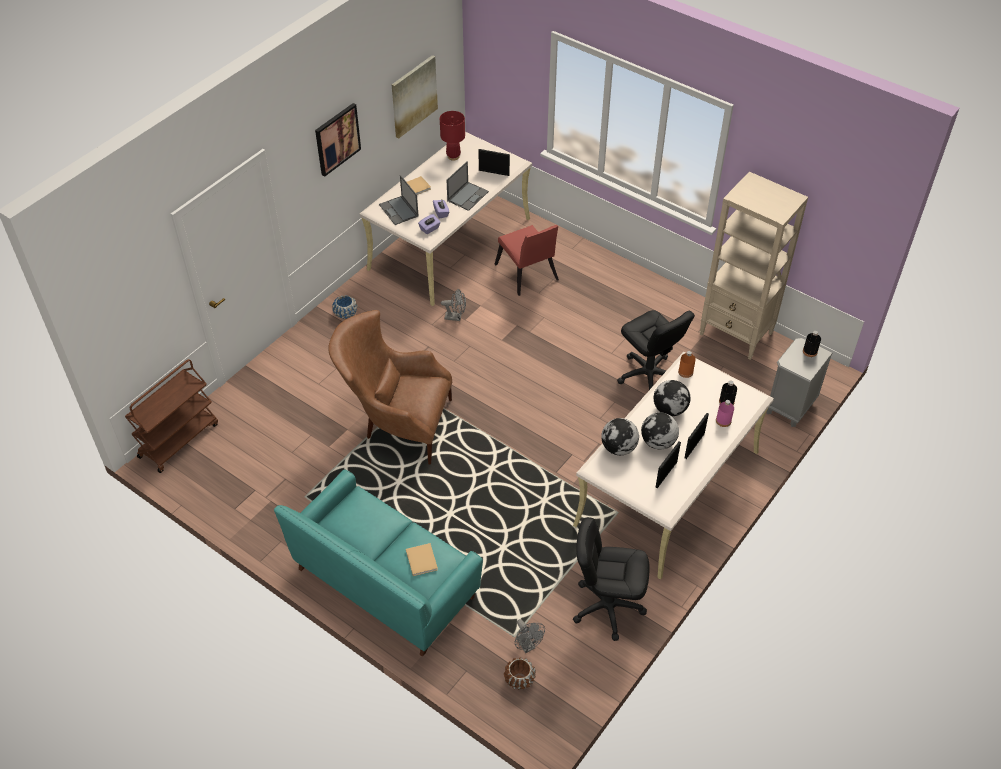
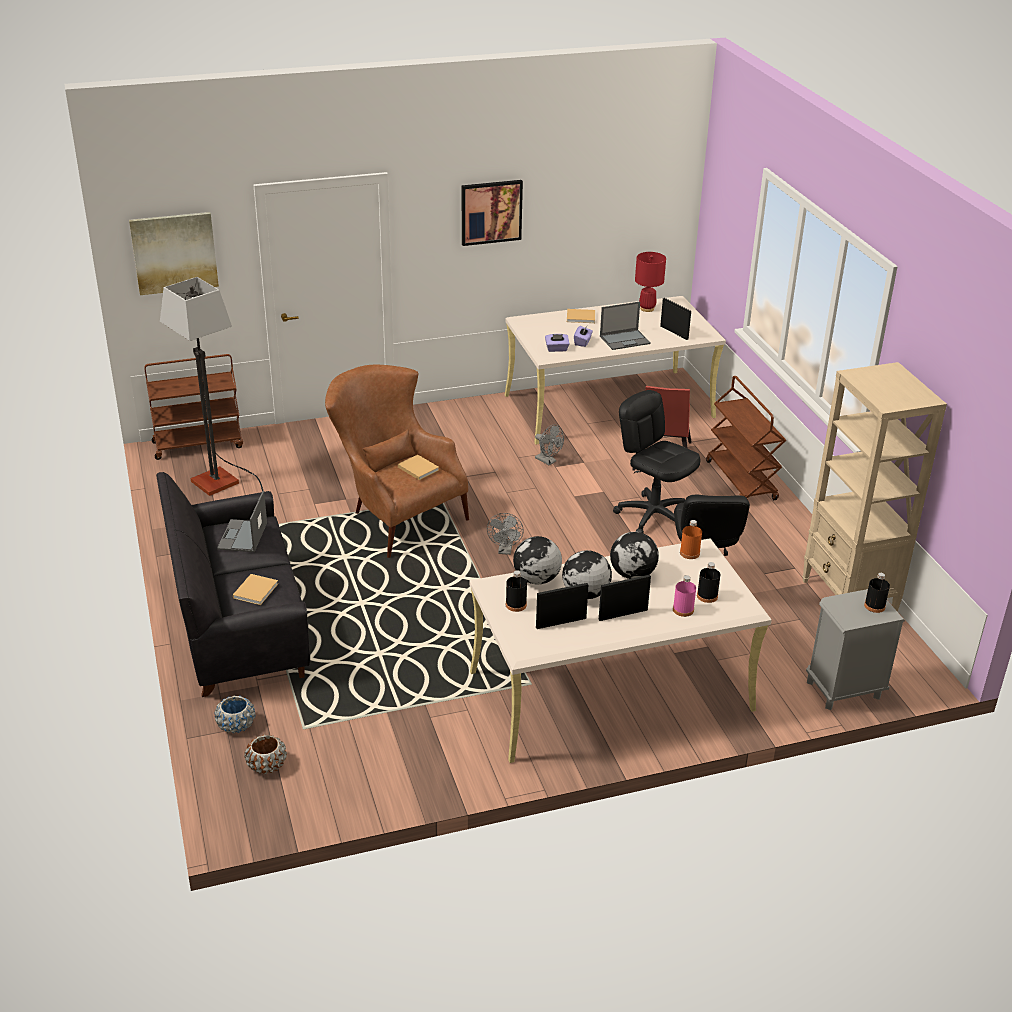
camera: 35 degrees right, 15 degrees down
(243, 468) = (225, 486): none -> floor lamp
(345, 313) = (446, 418): blue planter -> blue planter (236, 725)
(385, 583) = (238, 625): turquoise sofa -> black sofa
(399, 210) = (543, 327): laptop -> laptop (242, 536)
(413, 96) = (613, 215): picture -> picture (174, 253)
(416, 386) = (417, 468): none -> beige book
(527, 646) = (307, 743): grey fan -> grey fan (505, 550)
(595, 269) = (741, 481): none -> brown cart
(607, 607) = (425, 756): black office chair -> black office chair (653, 516)
(626, 476) = (516, 605): none -> black bottle

